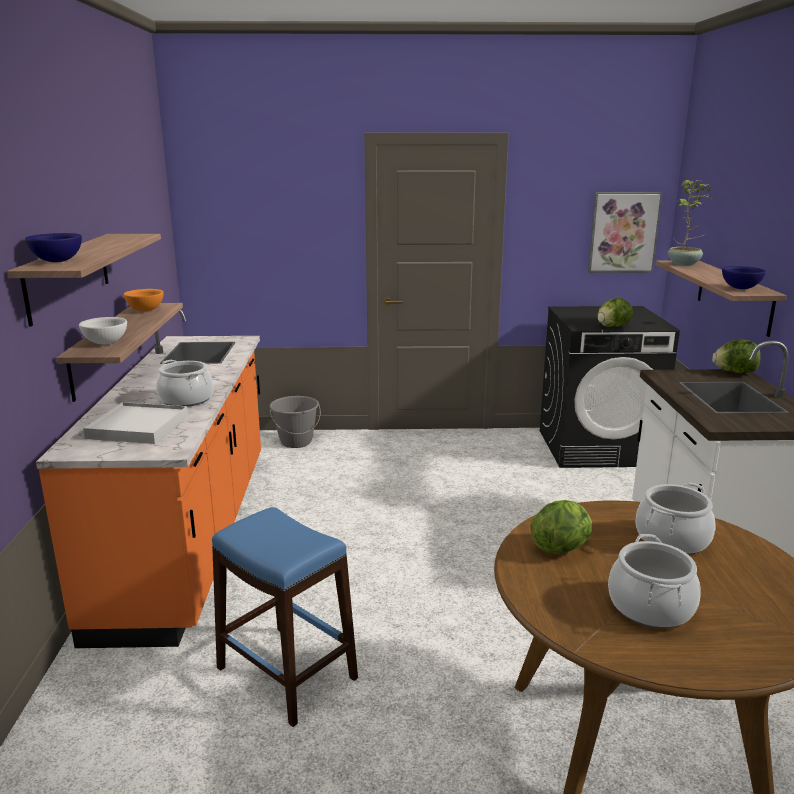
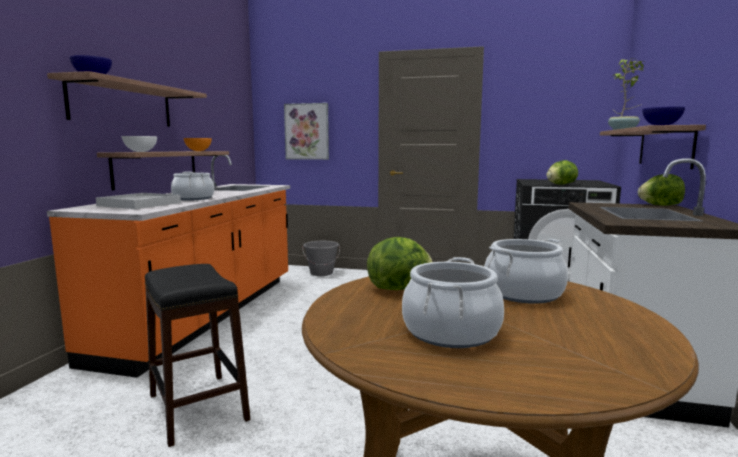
camera: 15 degrees right, 10 degrees down
(286, 674) = (197, 407): blue stool -> black stool
(623, 232) = (579, 120): picture -> picture (307, 131)

